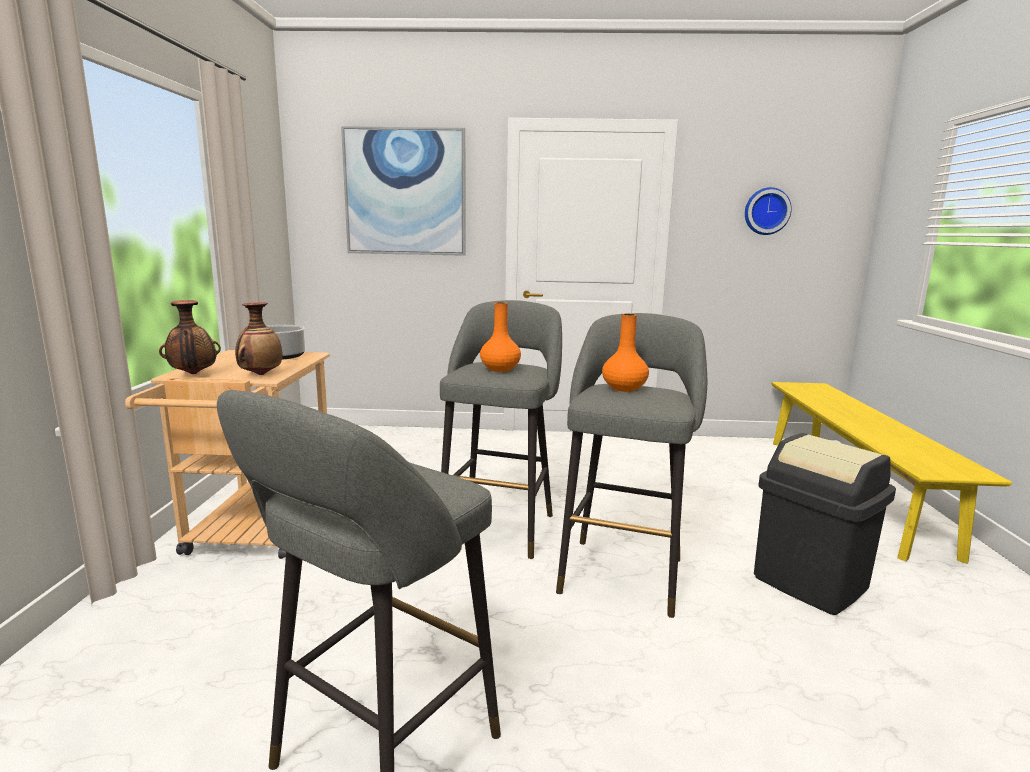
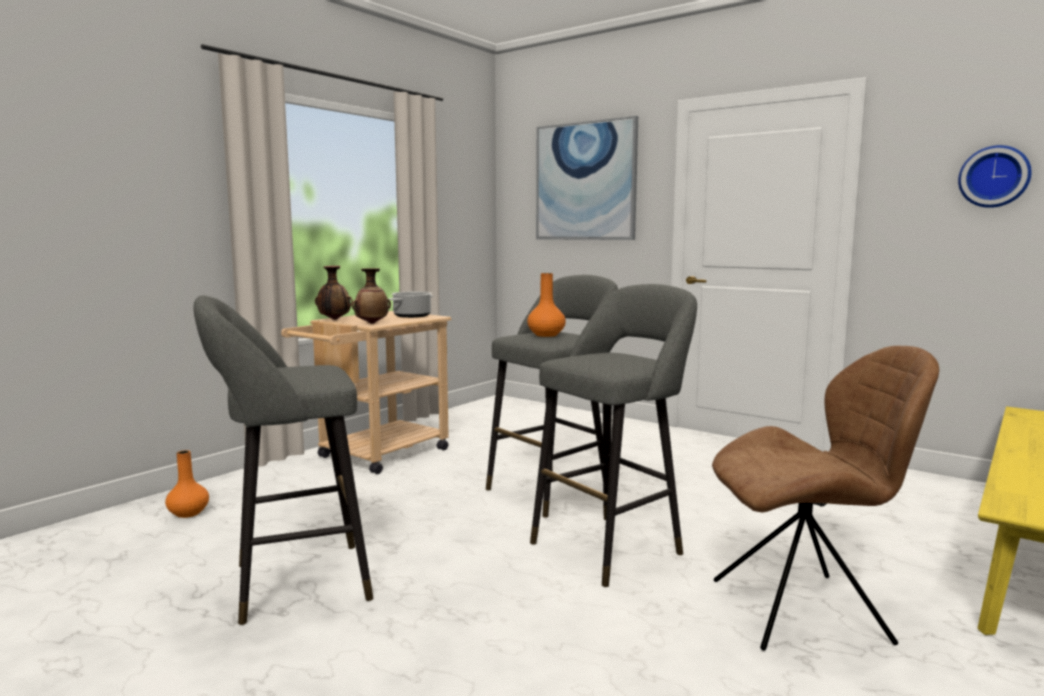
camera: 35 degrees right, 5 degrees down
(624, 388) = (611, 354): orange vase -> orange vase (189, 513)
(810, 582) = (805, 610): black trash can -> brown chair

